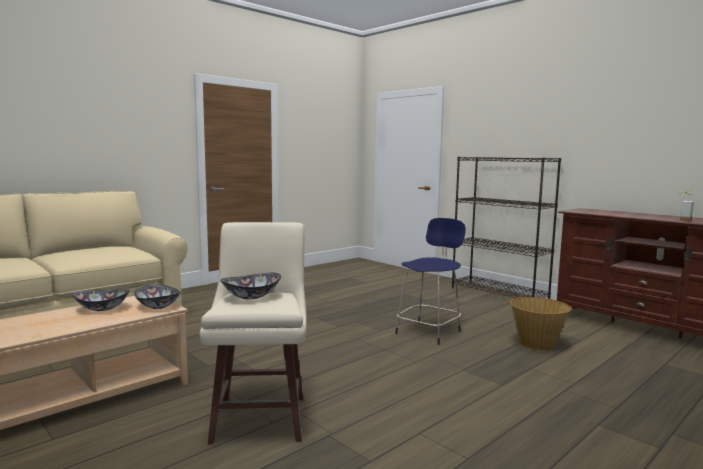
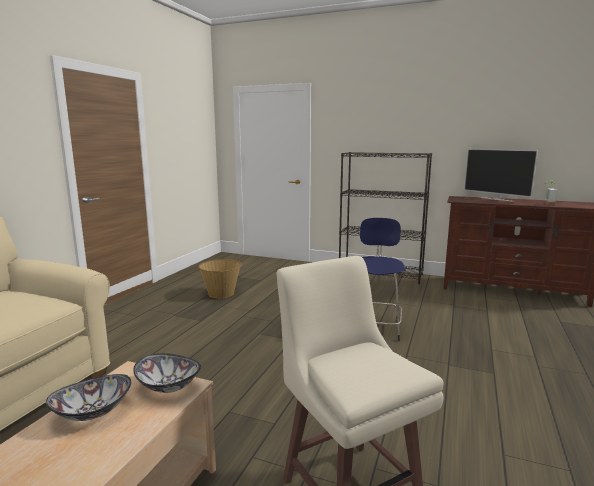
camera: 25 degrees left, 5 degrees up
(251, 296) = (350, 361): bowl -> none
(537, 344) = (465, 321): basket -> basket (221, 293)
(628, 213) = (496, 199): none -> television

